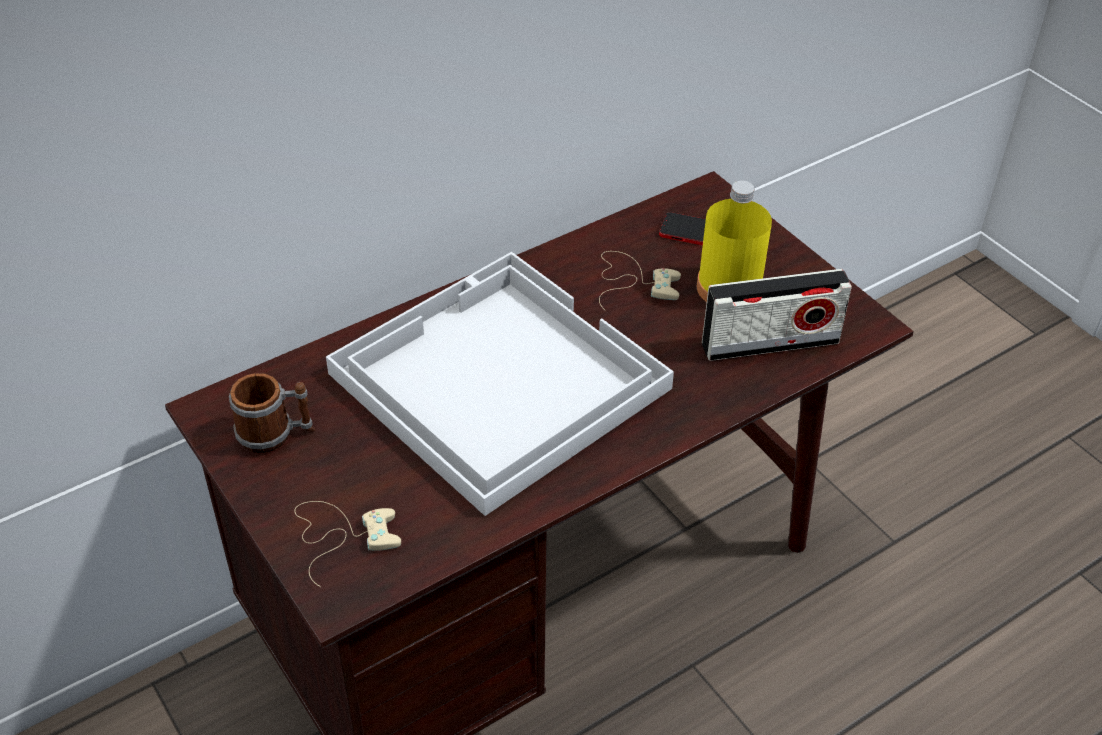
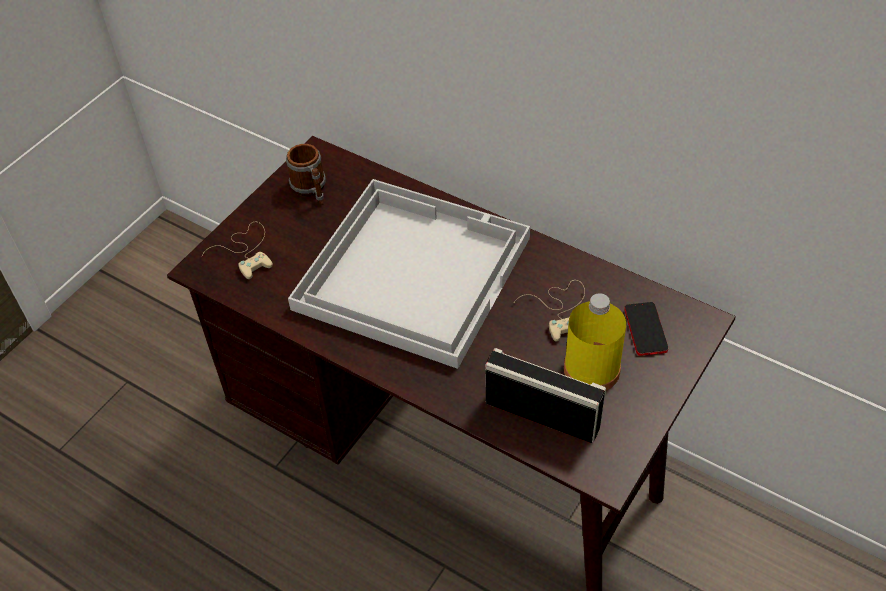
camera: 70 degrees right, 5 degrees up
(770, 343) = (542, 414): radio -> radio turned 150 degrees clockwise

